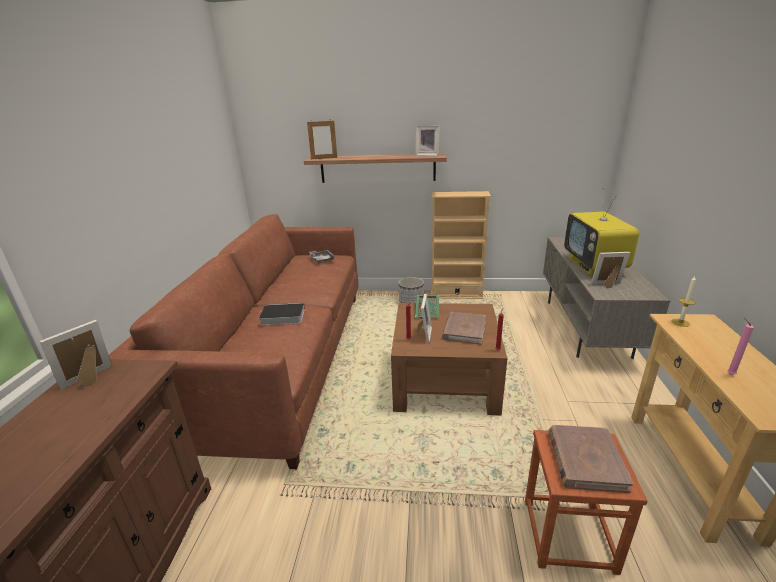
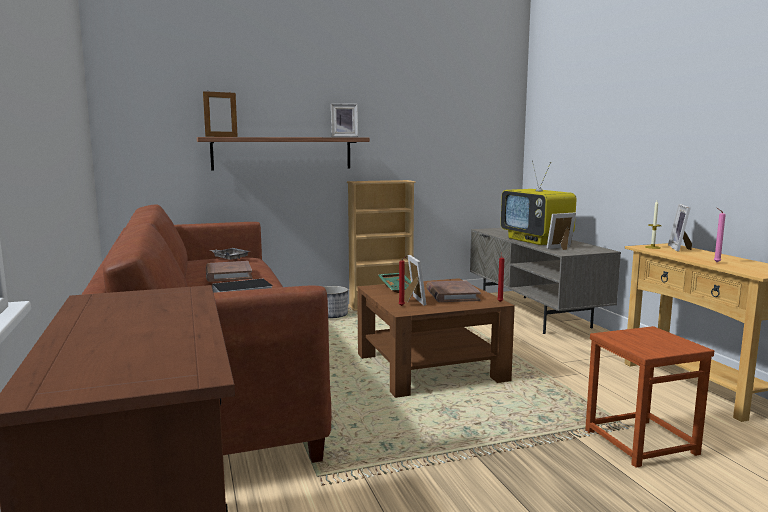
camera: 25 degrees left, 15 degrees down
(90, 380) = (112, 303): picture frame -> picture frame (680, 248)
(585, 460) = (649, 340): brown book -> brown book (228, 274)

